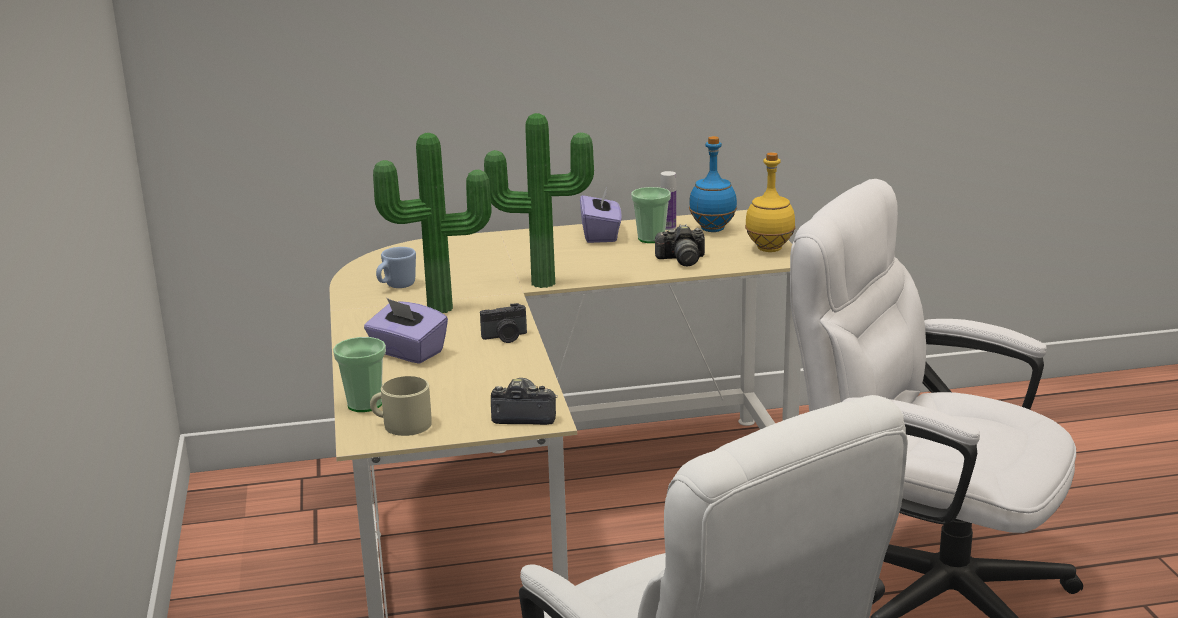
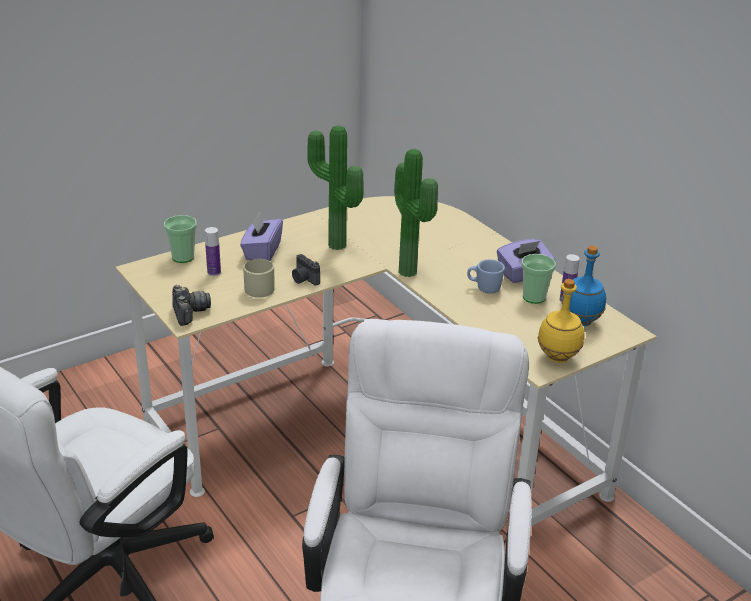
camera: 65 degrees right, 10 degrees up
(396, 286) = (364, 221): blue mug -> blue mug (484, 288)
(401, 424) = (161, 275): beige mug -> beige mug (258, 287)
(431, 388) = (214, 272): none -> bottle
(682, 260) = (498, 320): camera -> none

